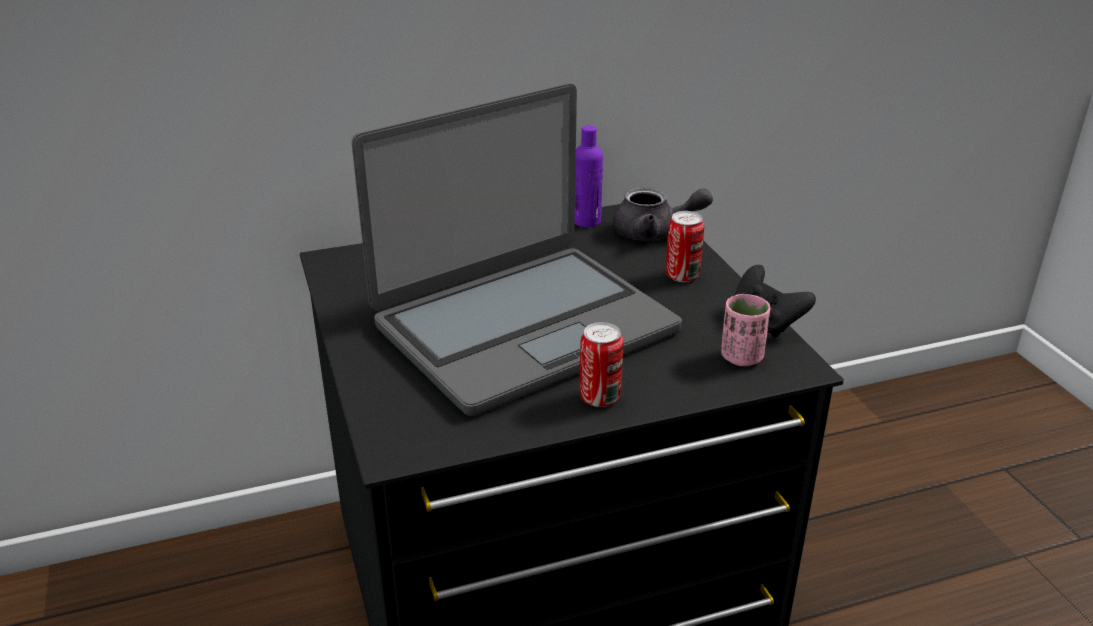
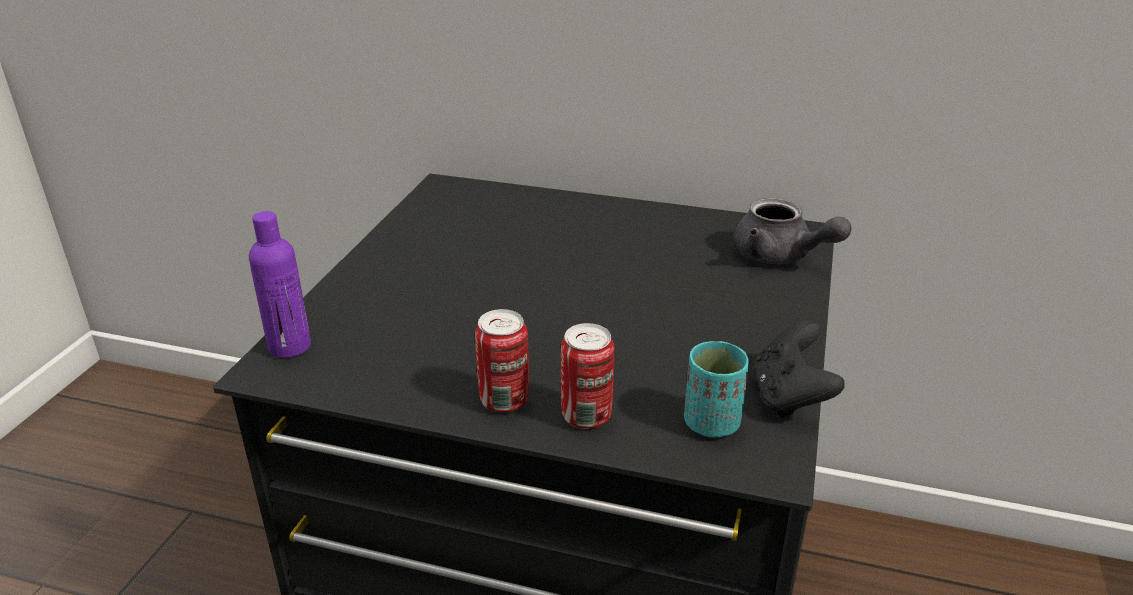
camera: 35 degrees right, 0 degrees up
(523, 327) = (524, 302): laptop -> none
(586, 221) = (719, 223): purple bottle -> purple bottle (289, 346)
(682, 276) = (754, 311): can -> can (586, 416)
(741, 357) = (711, 423): pink cup -> turquoise cup

